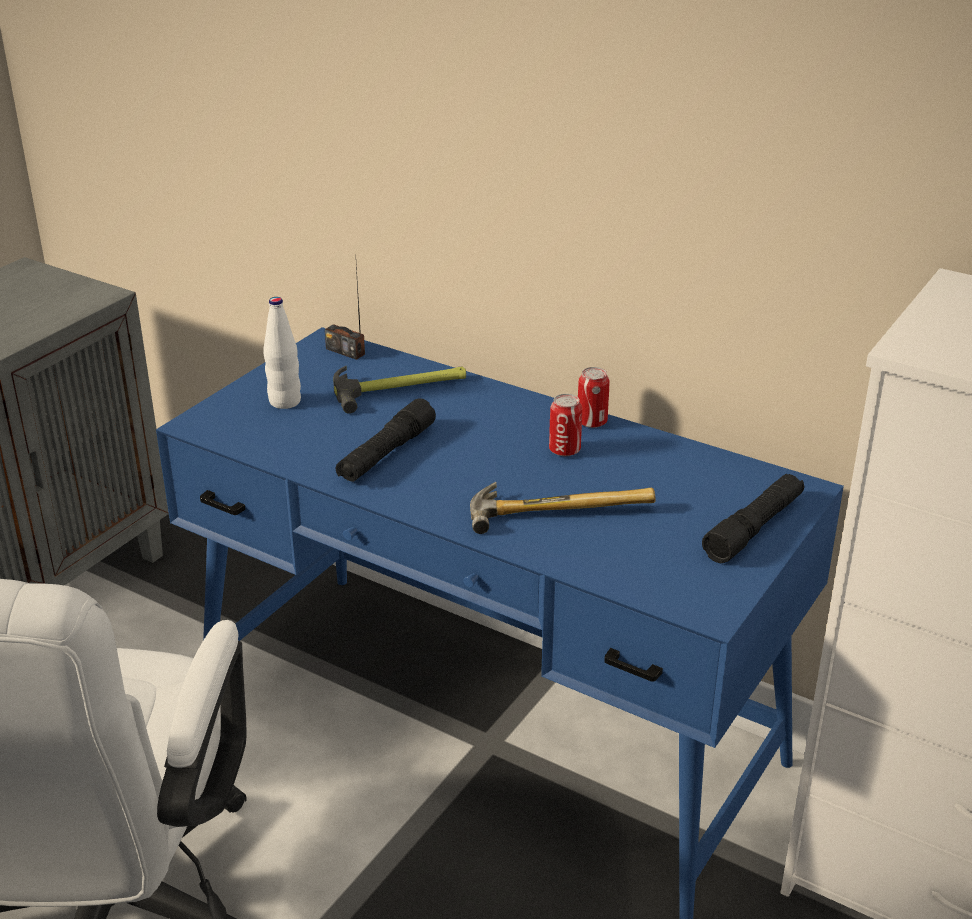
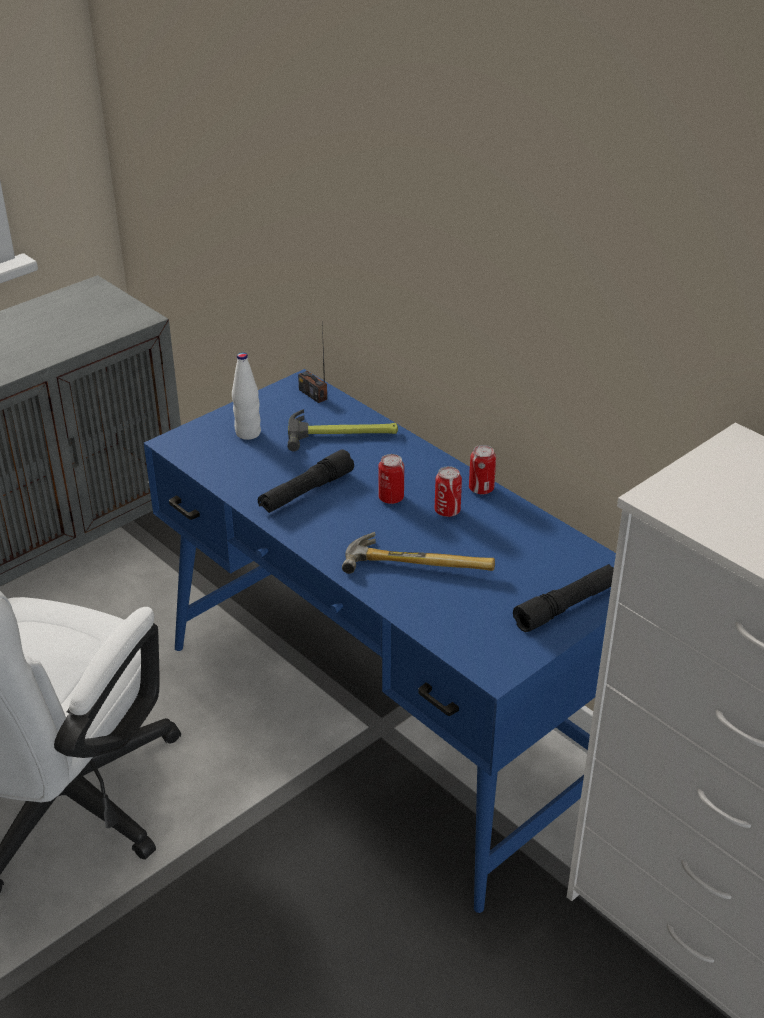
camera: 15 degrees right, 5 degrees up
(491, 446) = (391, 498): none -> can

